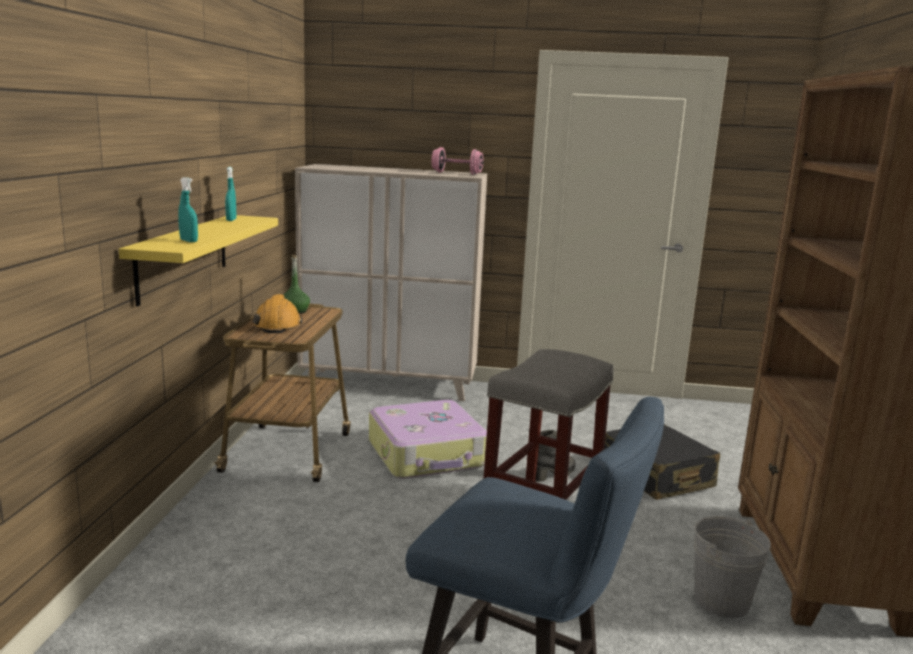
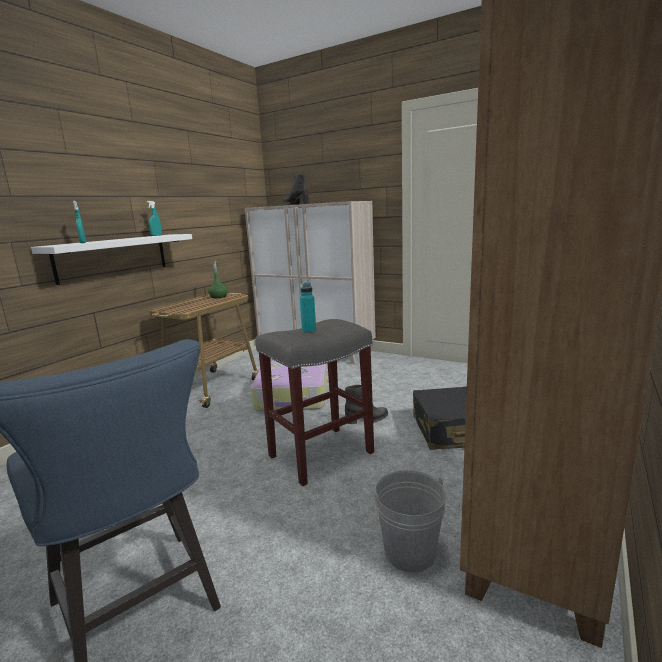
camera: 25 degrees right, 0 degrees up
(183, 256) = (113, 257): yellow shelf -> white shelf
(277, 325) = (193, 304): orange hard hat -> none
(382, 171) = (295, 204): none -> black boot
(456, 173) = (345, 201): pink dumbbell -> none
(551, 368) = (309, 331): none -> turquoise bottle

